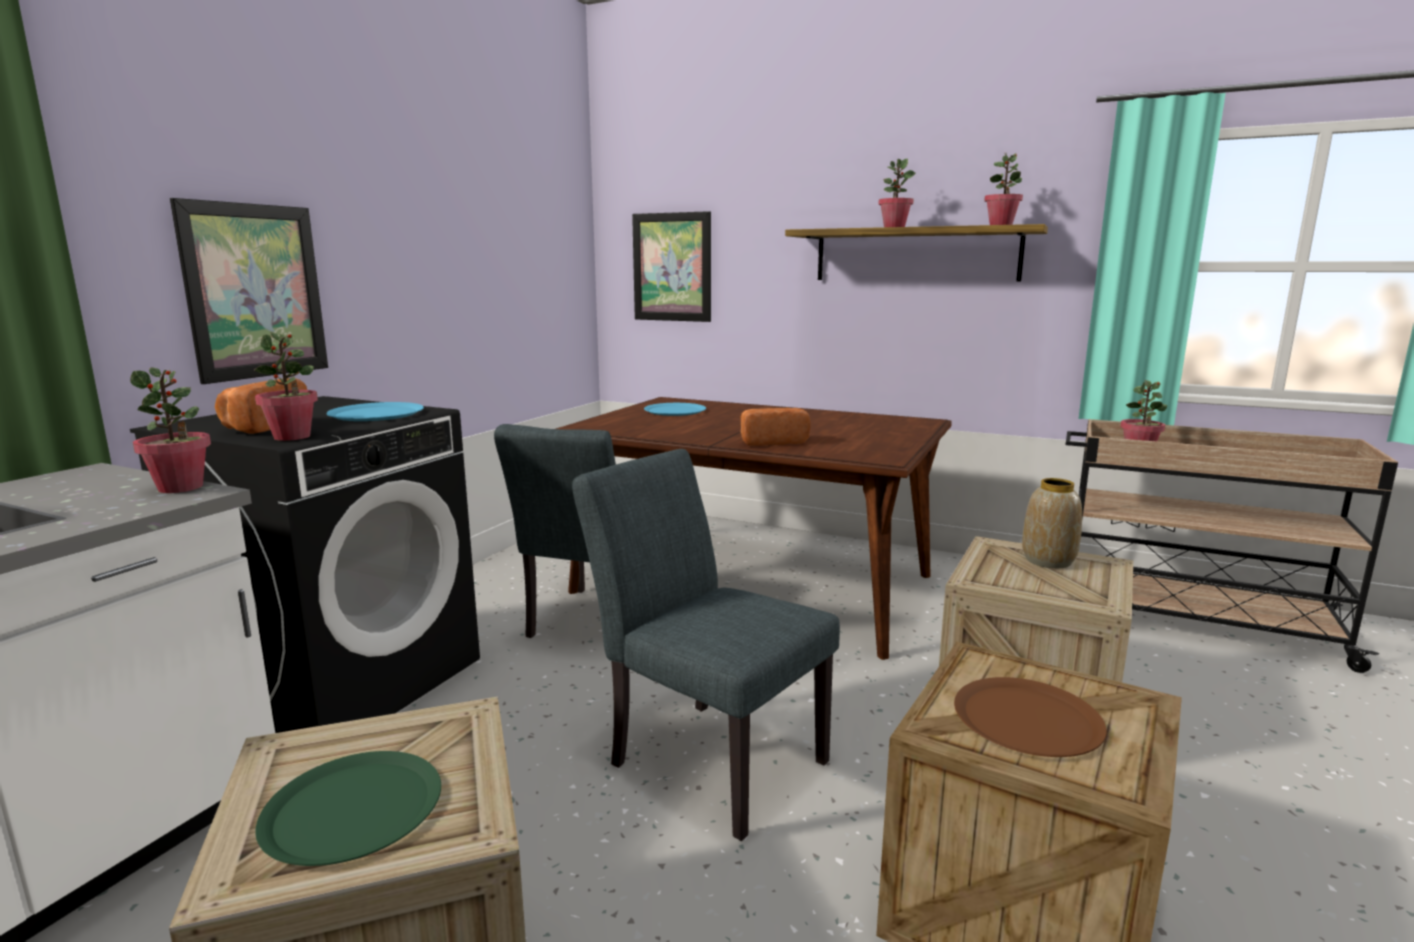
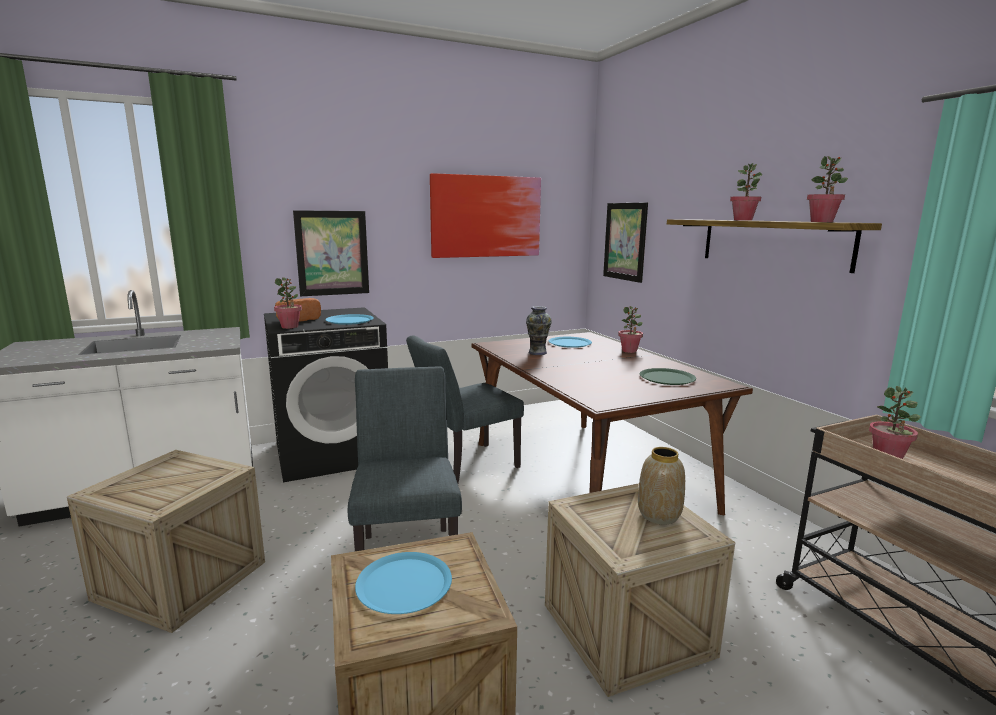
camera: 40 degrees right, 0 degrees up
(181, 487) = (226, 342): potted plant -> potted plant (629, 351)
(353, 809) = (150, 485): green plate -> green plate (667, 378)
(481, 228) = (486, 216): none -> picture
(669, 426) = (537, 352): none -> vase
(771, 442) = (564, 375): bread -> none
(1027, 719) = (404, 584): brown plate -> blue plate

